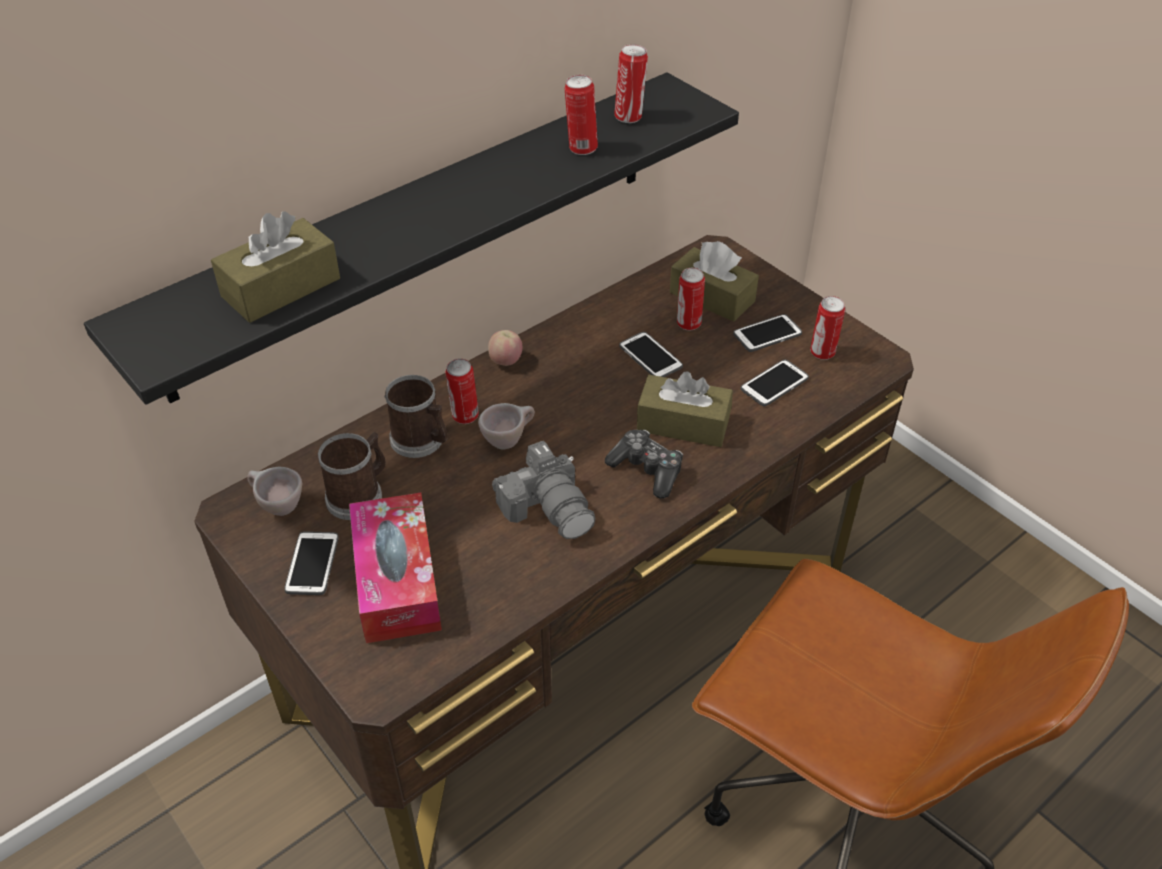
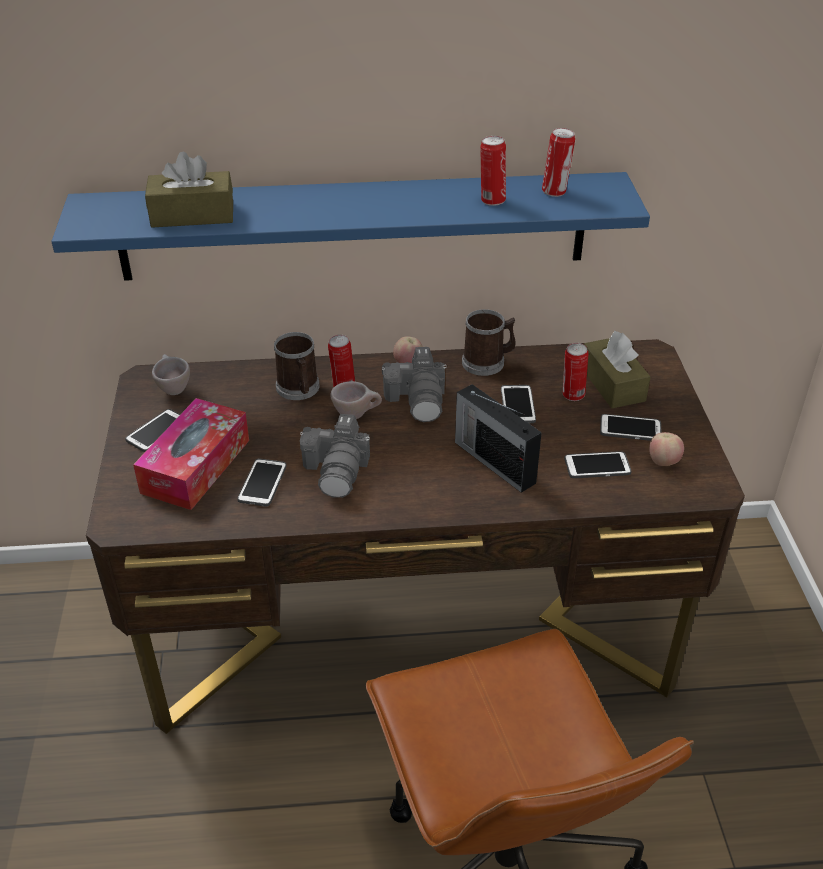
camera: 35 degrees right, 5 degrees down
(359, 495) = (227, 404): mug -> mug (488, 362)
(420, 231) = (353, 226): black shelf -> blue shelf
(487, 561) = (262, 483): none -> phone
(553, 394) = (418, 399): none -> camera
(647, 470) = (432, 479): game controller -> none
(683, 424) = (493, 461): brown tissue box -> radio
(822, 353) = (663, 462): can -> apple

